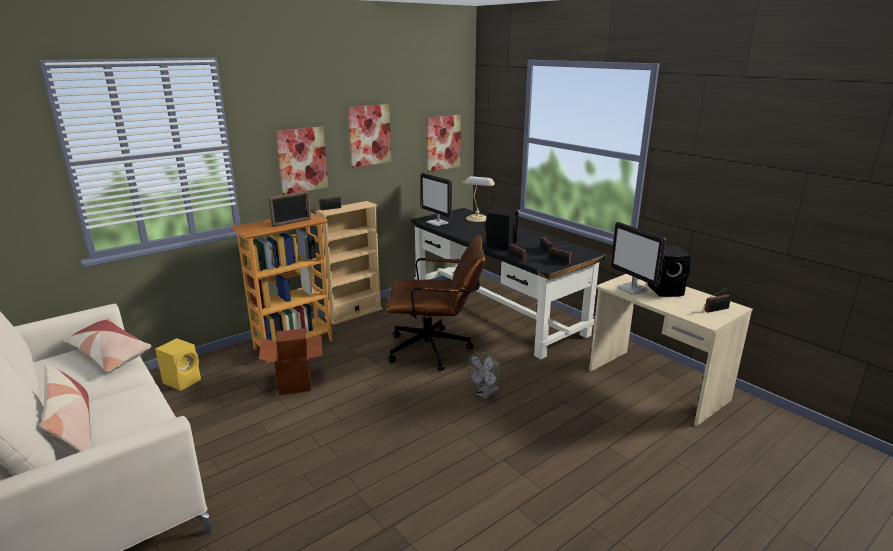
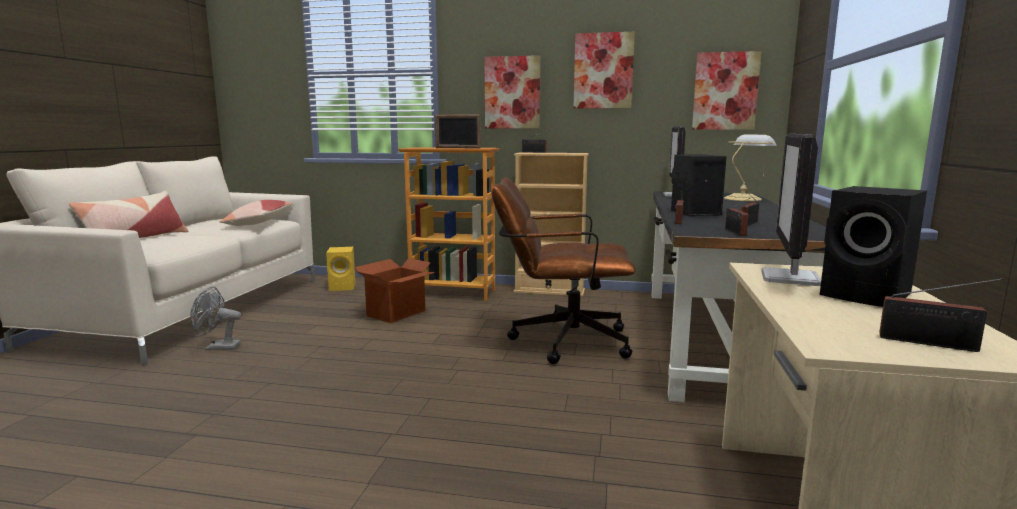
camera: 50 degrees right, 10 degrees down
(436, 349) = (560, 341): brown office chair -> brown office chair turned 135 degrees clockwise
(485, 394) = (517, 395): grey fan -> grey fan (217, 347)

